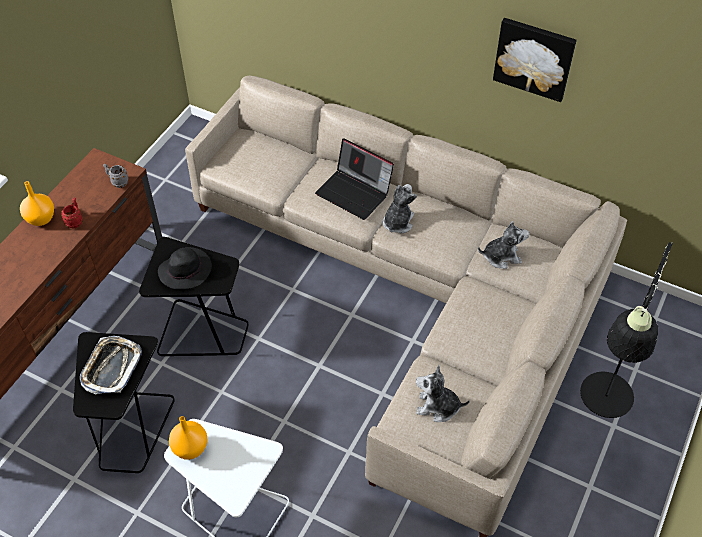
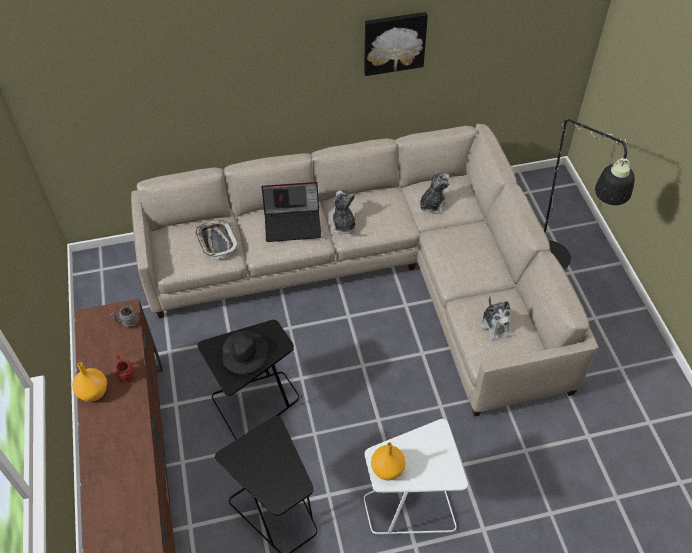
camera: 40 degrees left, 0 degrees up
(111, 367) = (267, 461): tray -> tray (216, 241)
(438, 407) = (495, 325): plush toy -> plush toy turned 75 degrees counterclockwise

